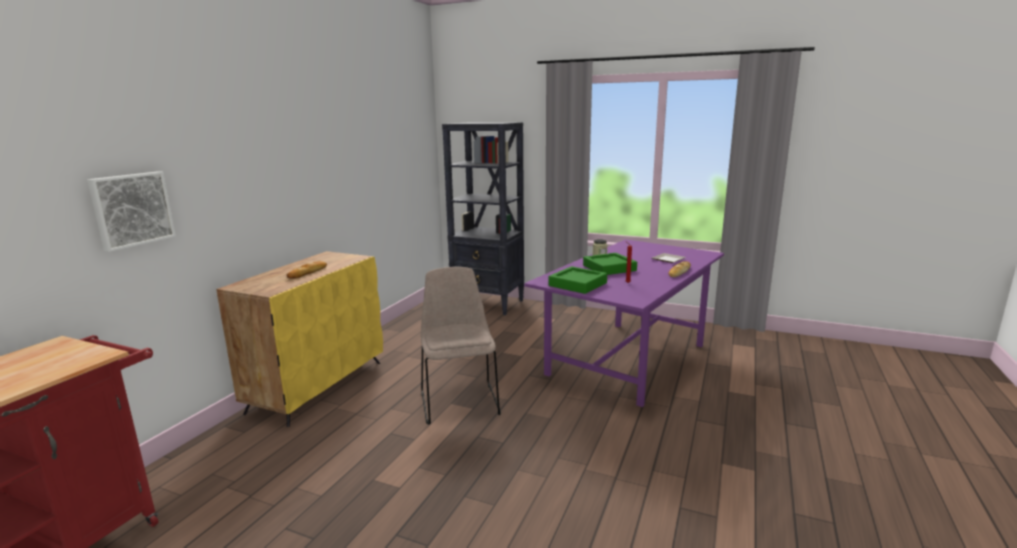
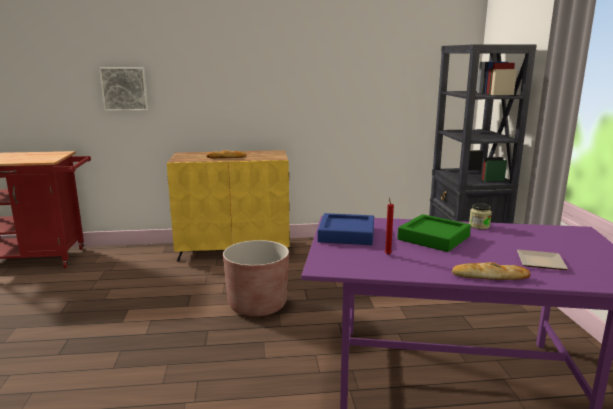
camera: 60 degrees right, 0 degrees up
(459, 401) = (257, 305): beige chair -> brown planter
(577, 284) = (346, 234): green tray -> blue tray

